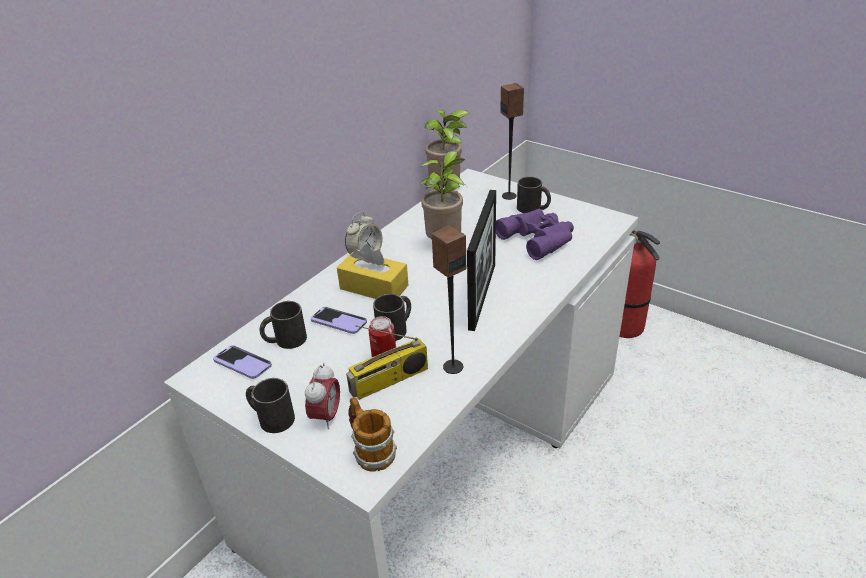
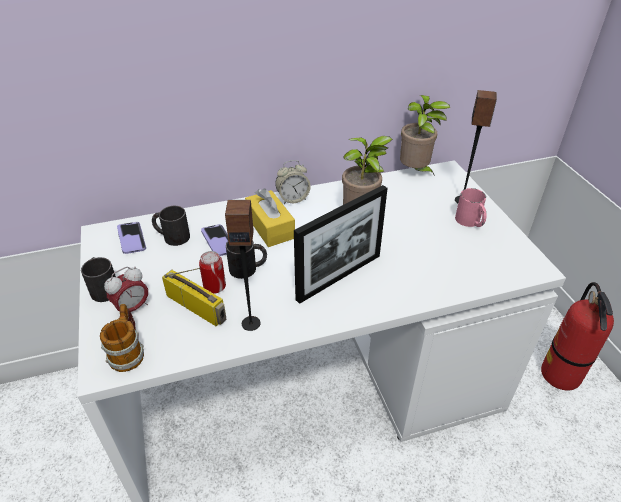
camera: 35 degrees right, 5 degrees up
(389, 381) = (197, 307): radio -> radio turned 150 degrees counterclockwise
(533, 209) = (470, 222): black mug -> pink mug
(539, 238) = (445, 251): purple binoculars -> none

